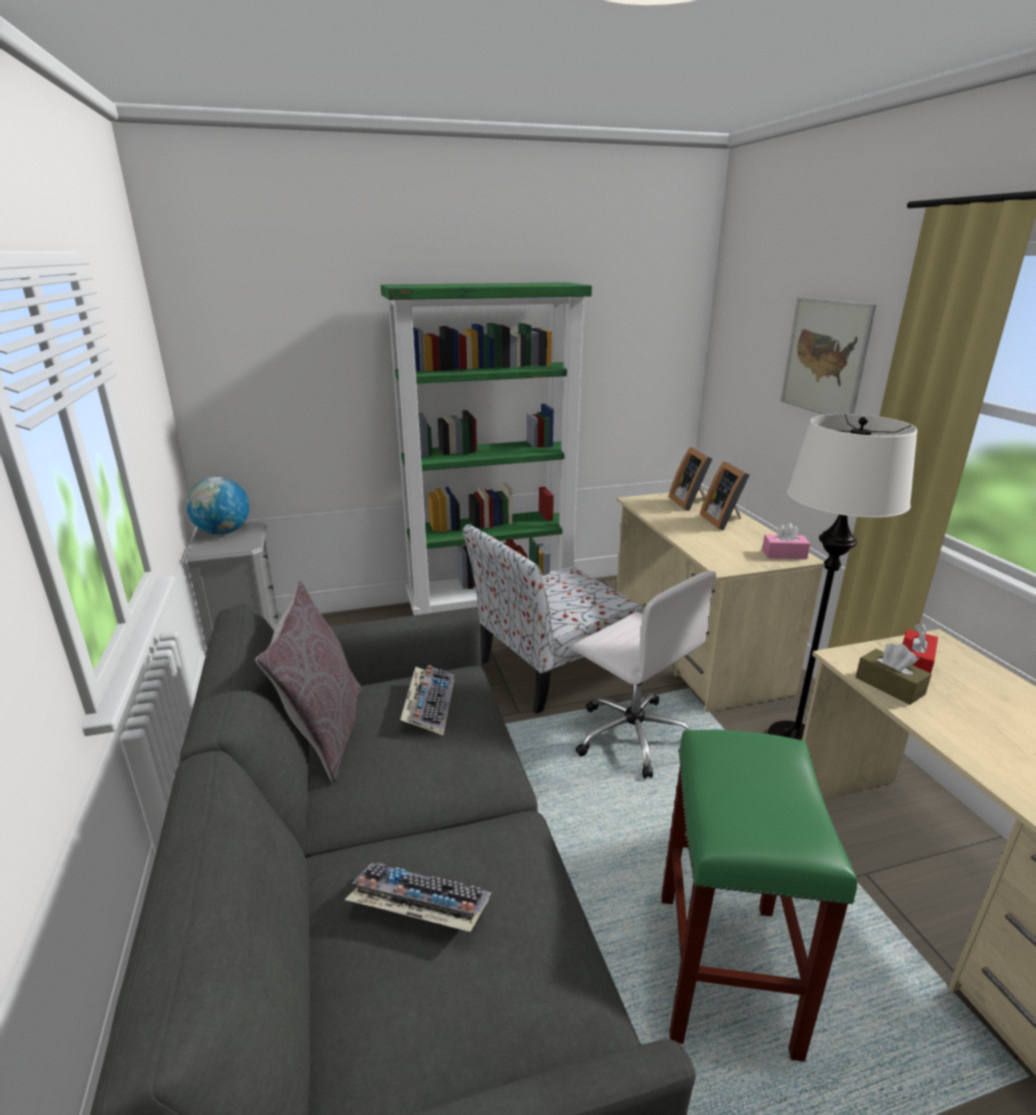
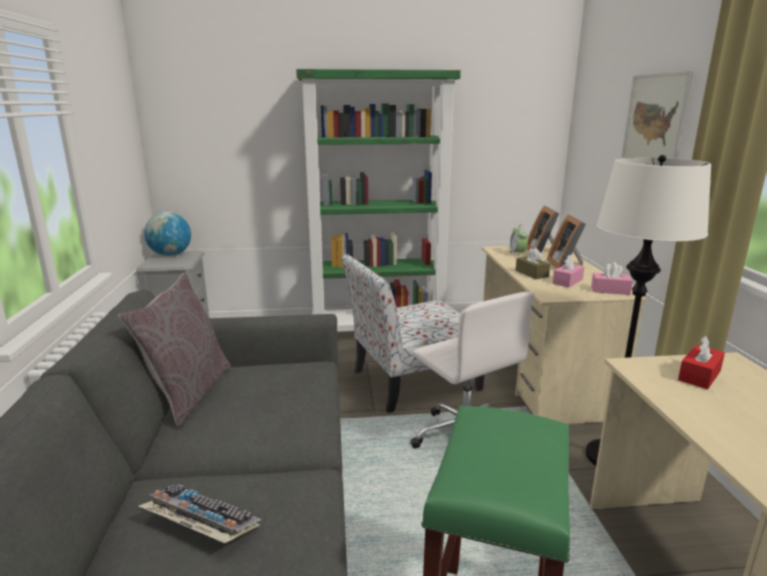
camera: 10 degrees right, 5 degrees down
(429, 705) = (277, 382): keyboard -> none
(662, 507) = (517, 254): none -> alarm clock
(734, 544) = (567, 281): none -> pink tissue box
(889, 686) = (667, 389): brown tissue box -> brown tissue box (531, 273)

